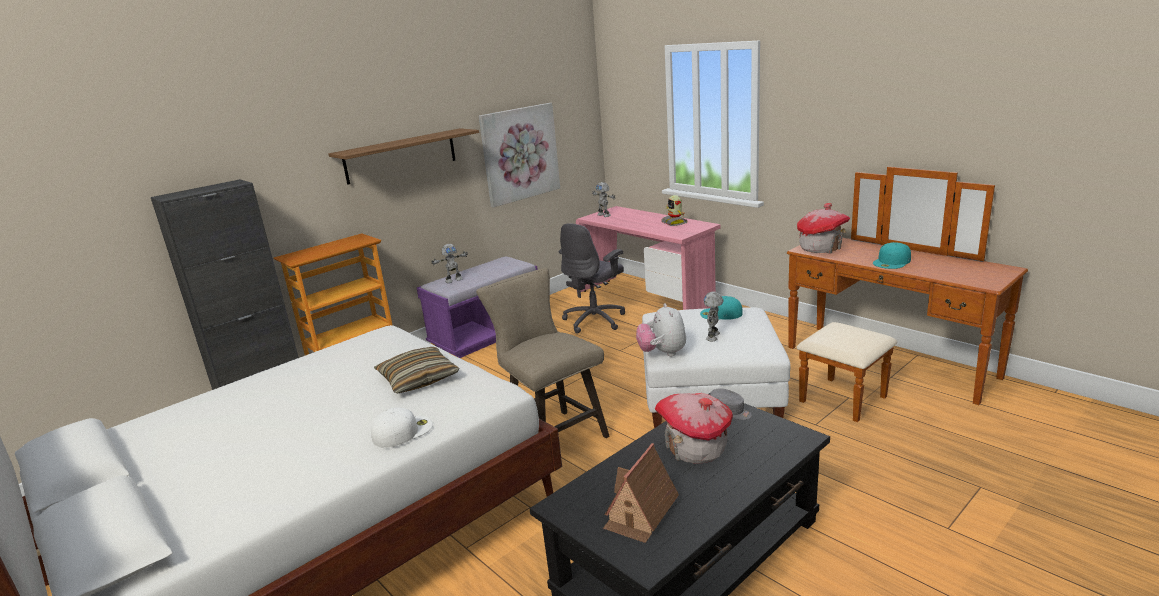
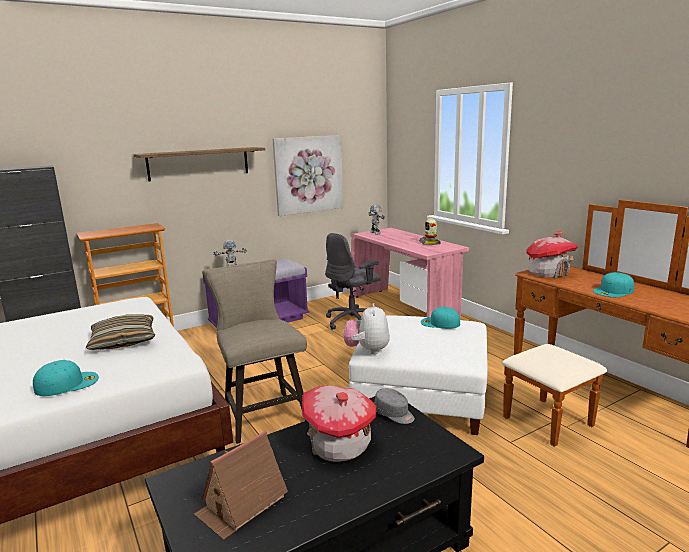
camera: 10 degrees right, 5 degrees down
(402, 431) = (67, 383): white cap -> turquoise cap
(713, 336) = (422, 342): toy robot -> none

